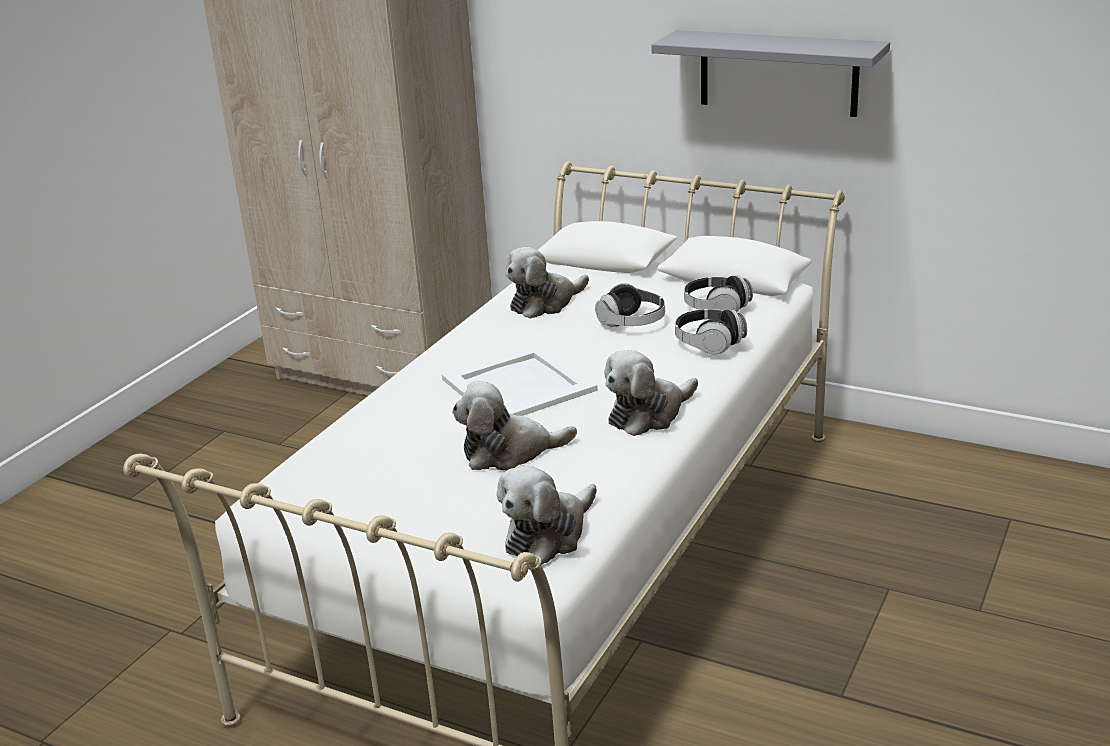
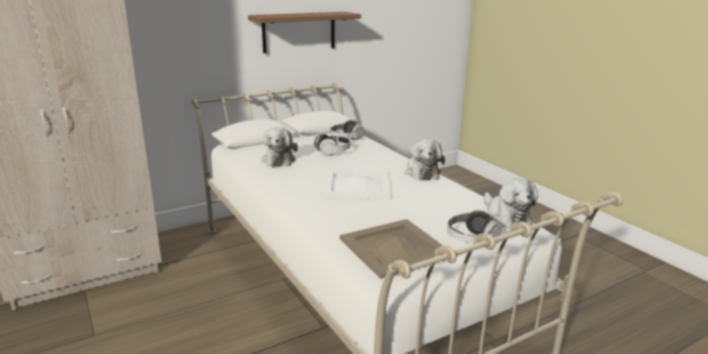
camera: 60 degrees left, 5 degrees down
(337, 477) = (394, 248): none -> beige tray
(509, 452) = (422, 204): plush toy -> none
(709, 343) = (375, 147): headphones -> headphones (471, 239)
(778, 73) = (299, 32): grey shelf -> brown shelf

